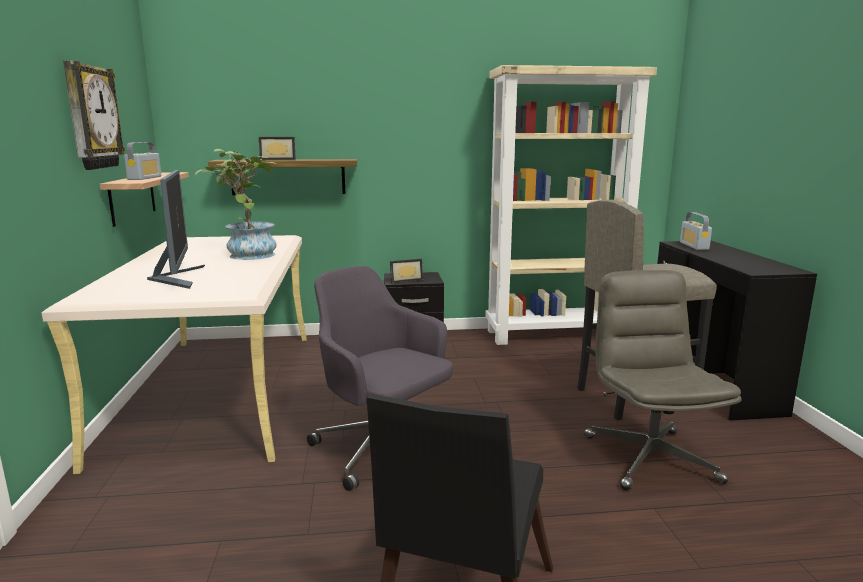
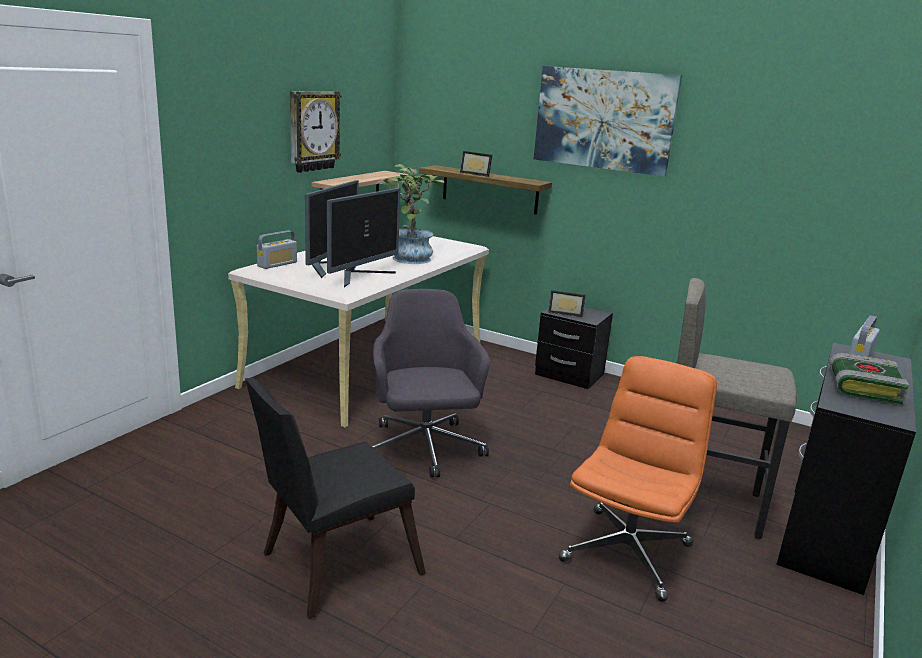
camera: 35 degrees right, 5 degrees up
(144, 178) = (354, 179): radio -> radio (277, 264)
(232, 278) = (361, 276): none -> monitor
(401, 92) = (604, 119): none -> picture
(555, 334) = (725, 416): beige bookcase -> none
(649, 458) = (626, 551): grey office chair -> orange office chair
(734, 258) = (862, 386): none -> book

